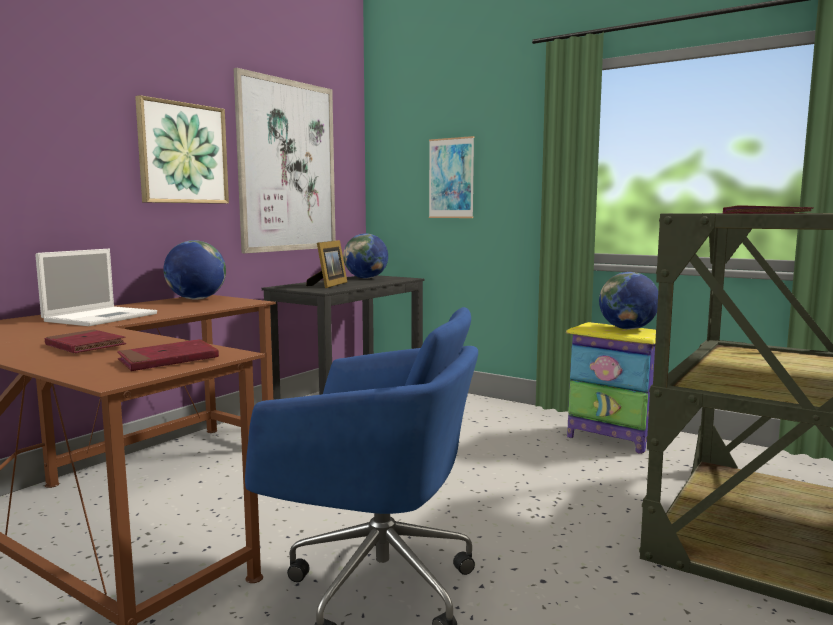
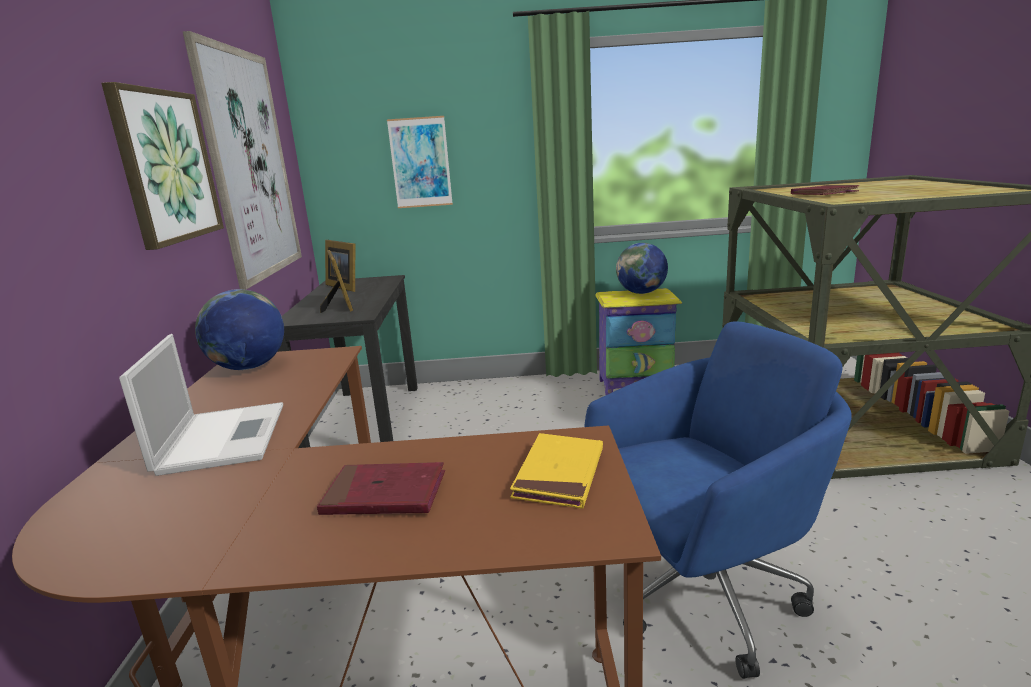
camera: 35 degrees left, 10 degrees up
(168, 360) = (559, 474): red book -> yellow book
(366, 278) = (345, 286): globe -> picture frame

